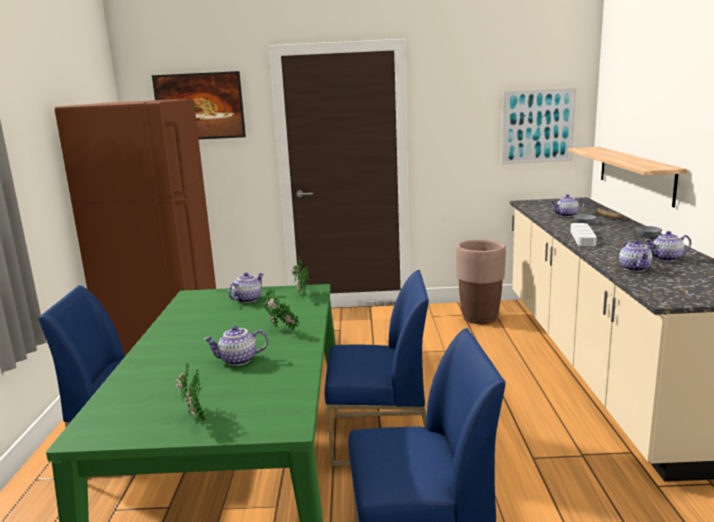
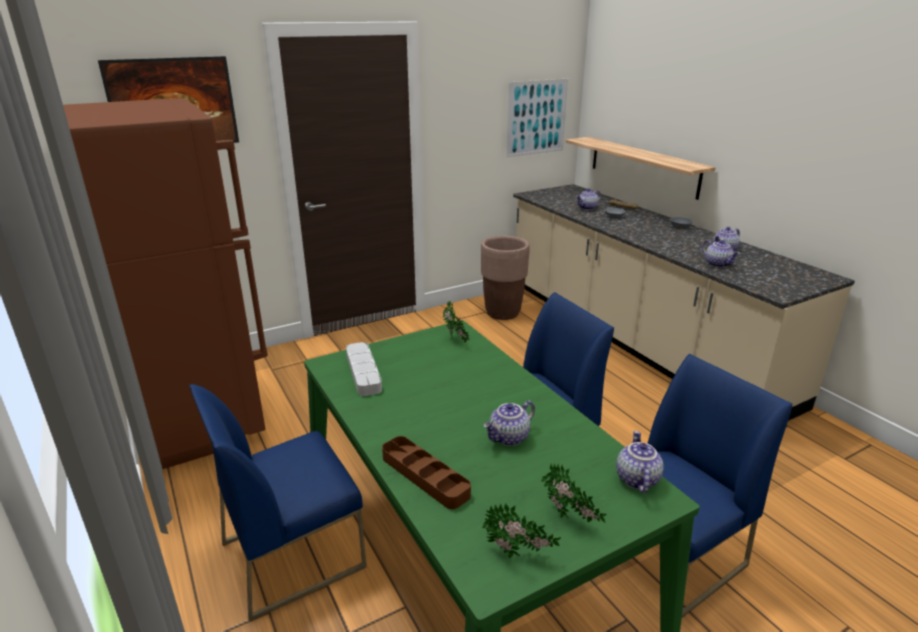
camera: 30 degrees left, 10 degrees up
(145, 368) = (425, 476): none -> brown tray
(247, 299) = (405, 357): teapot -> teapot (636, 479)
(281, 331) = (499, 390): potted plant -> potted plant (518, 556)
(582, 238) = (635, 234): grey tray -> grey tray (363, 372)

